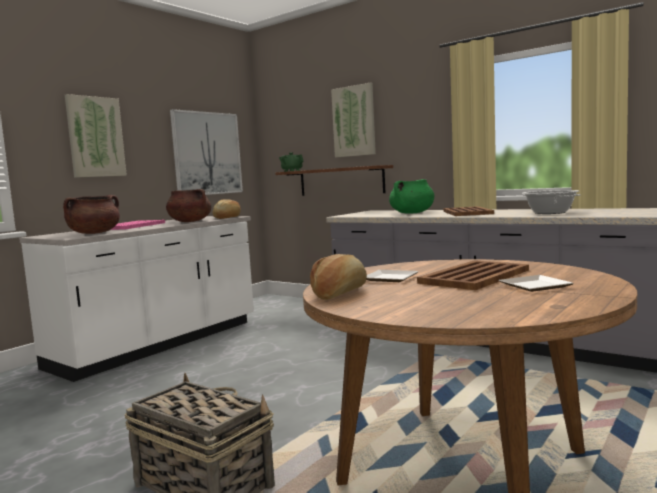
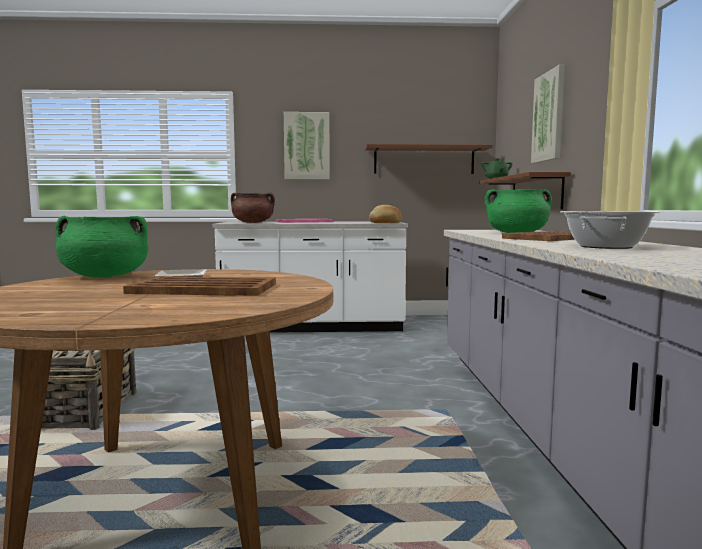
camera: 50 degrees right, 0 degrees up
(189, 221) = (344, 222): brown cooking pot -> none
(207, 153) = (424, 160): picture -> brown shelf
(339, 293) = (104, 276): bread -> green cooking pot
(534, 287) = (144, 303): plate -> none

